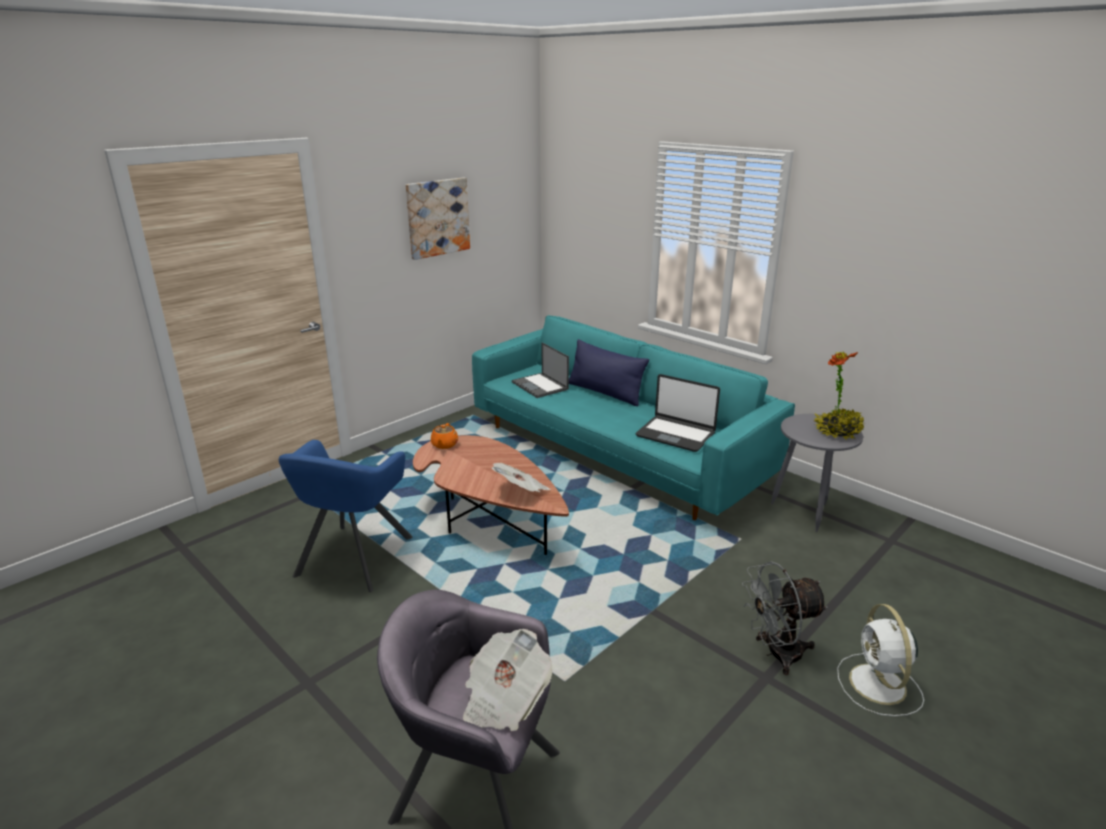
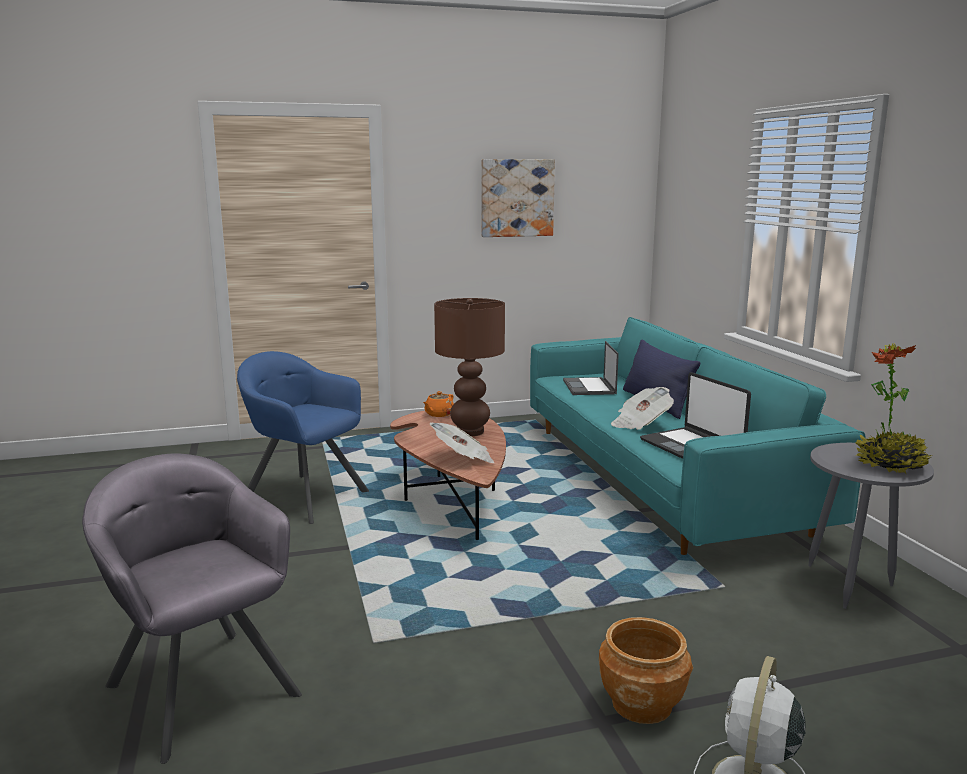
camera: 30 degrees right, 10 degrees down
(354, 557) = (305, 496): blue armchair -> blue armchair turned 75 degrees clockwise
(493, 458) = (470, 432): none -> brown table lamp
(504, 699) = (205, 574): newspaper -> newspaper (640, 424)
(776, 654) = (642, 704): grey fan -> brown planter

